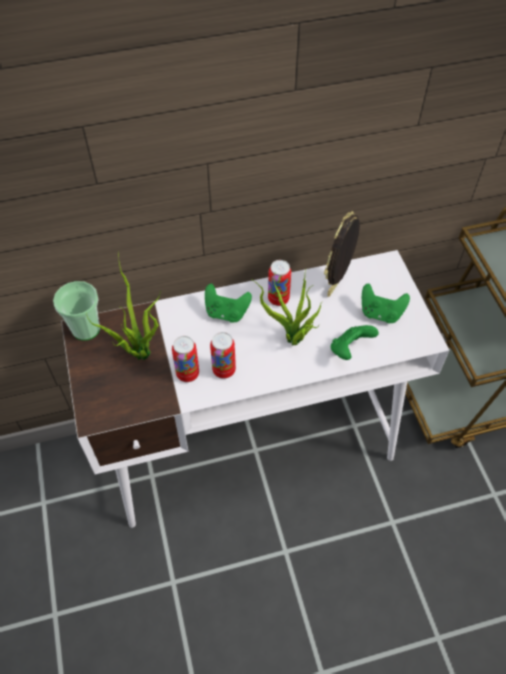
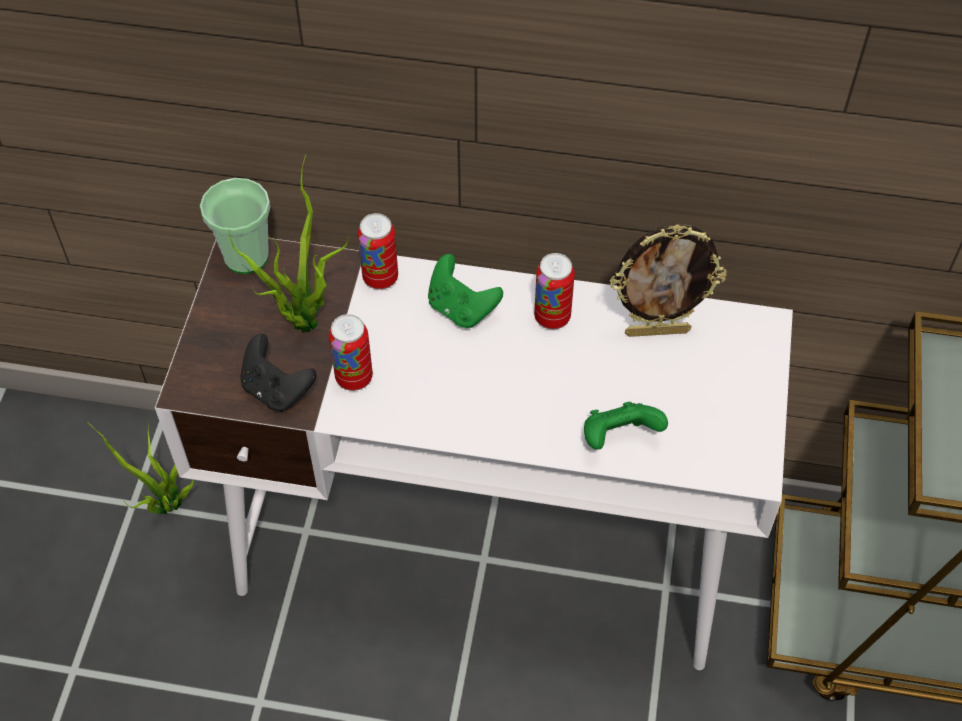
camera: 25 degrees right, 0 degrees up
(146, 398) = (276, 390): none -> black game controller
(224, 370) = (409, 393): can -> can (380, 278)
(292, 340) = (538, 388): potted plant -> potted plant (166, 505)
(337, 285) = (657, 331): picture frame -> picture frame turned 150 degrees counterclockwise
(380, 313) = (702, 400): green game controller -> none

